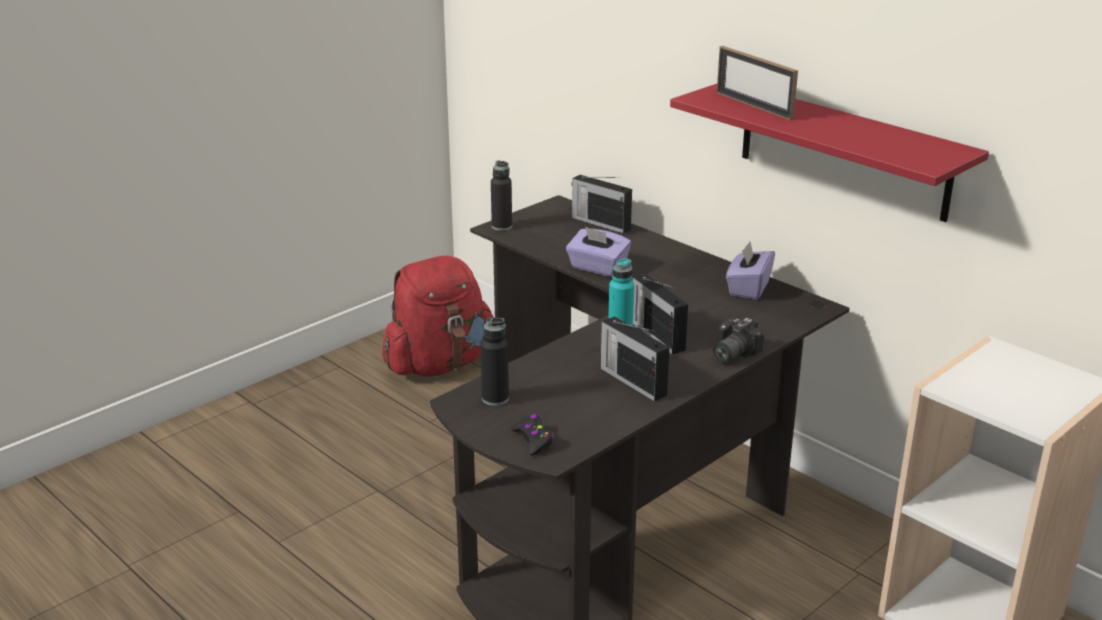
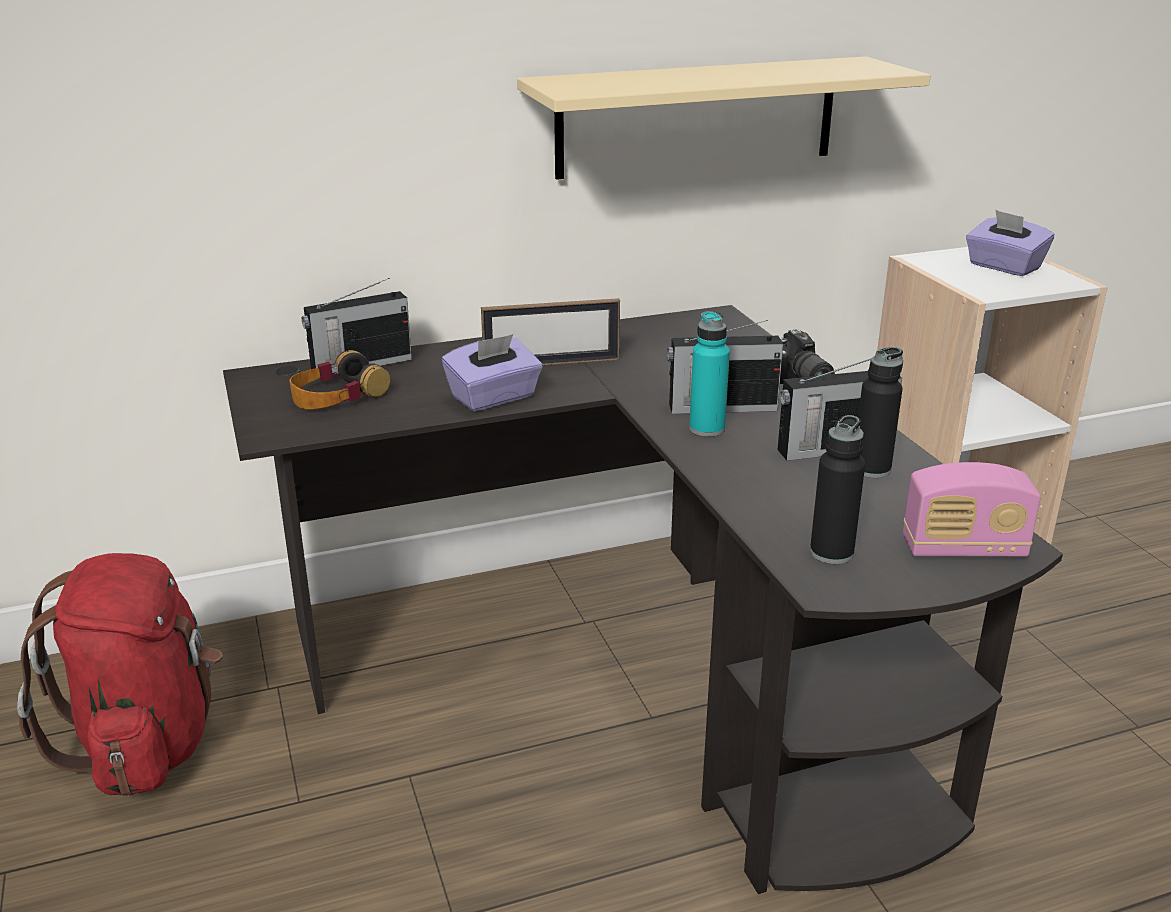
camera: 65 degrees left, 0 degrees up
(501, 226) = (272, 429): black bottle -> black bottle (871, 469)
(533, 440) = (963, 549): black game controller -> radio
(557, 229) = (337, 395): none -> headphones
(748, 288) = (642, 334): purple tissue box -> purple tissue box (1003, 267)
(753, 106) = (634, 82): picture frame -> picture frame (551, 363)
(843, 150) = (697, 117): red shelf -> beige shelf

